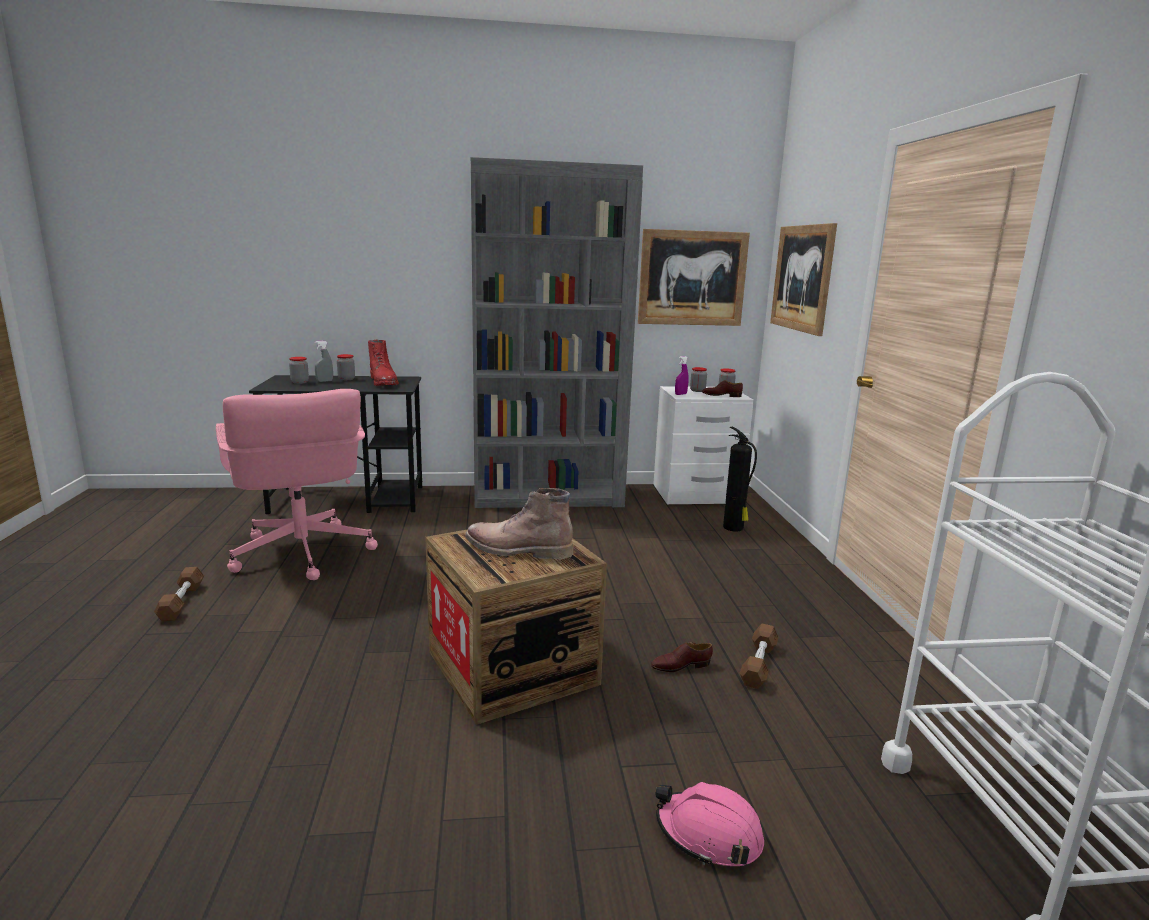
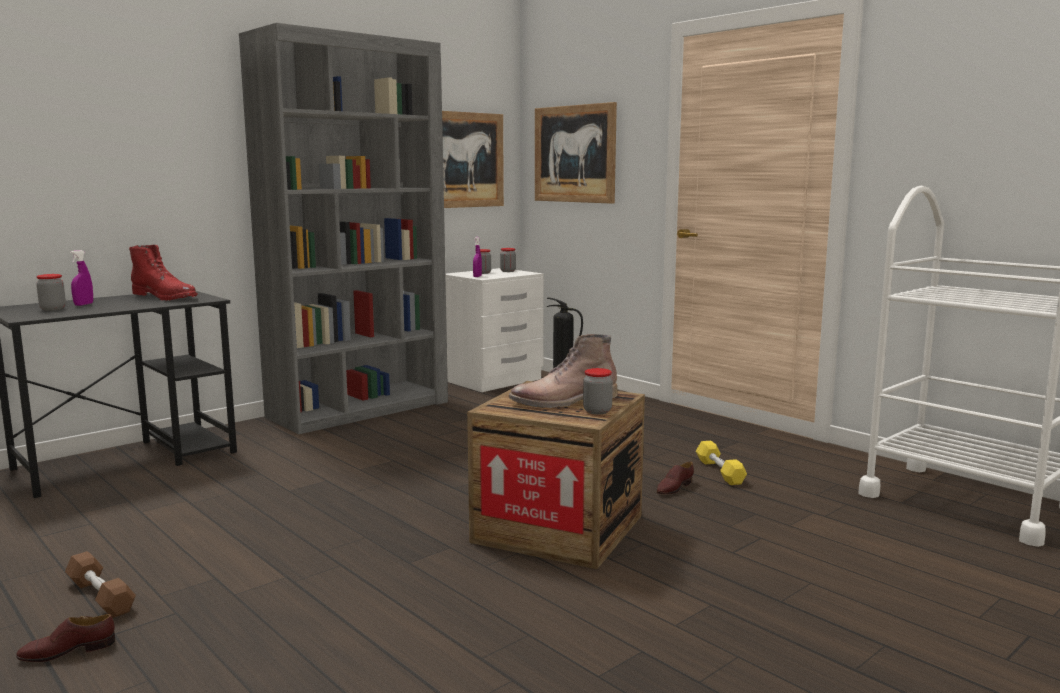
camera: 35 degrees left, 5 degrees down
(301, 554) = (170, 517): pink office chair -> none
(324, 381) = (83, 304): grey spray bottle -> purple spray bottle
(346, 379) = (105, 300): jar -> jar (597, 411)
(708, 835) = (835, 562): pink hard hat -> none
(721, 395) = (512, 273): brown shoe -> brown shoe (67, 651)
(758, 665) = (720, 472): brown dumbbell -> yellow dumbbell

